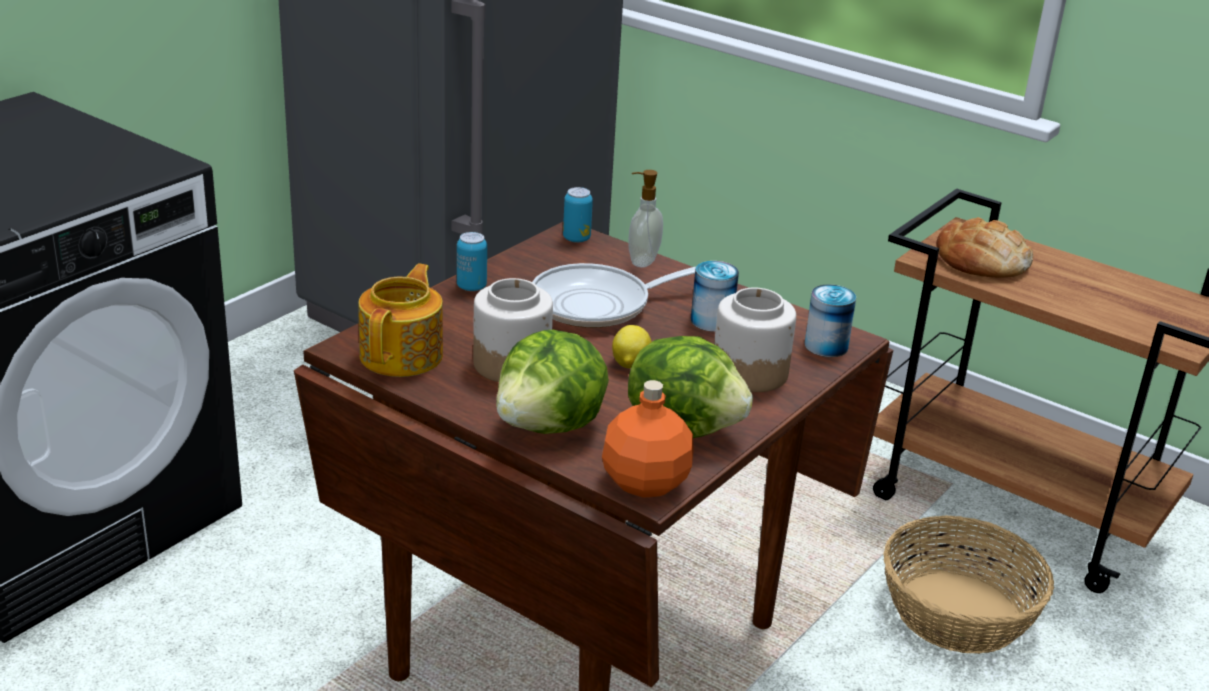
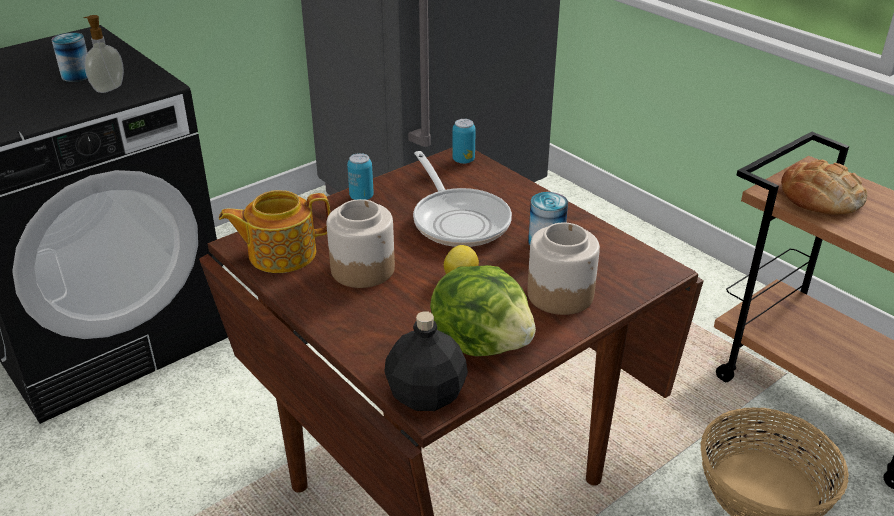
camera: 15 degrees right, 5 degrees up
(403, 355) = (280, 253): teapot -> teapot turned 135 degrees counterclockwise
(551, 426) = (369, 331): lettuce -> none
(600, 304) = (458, 220): frying pan -> frying pan turned 105 degrees counterclockwise
(642, 261) = (509, 183): soap dispenser -> soap dispenser (108, 88)
(646, 482) = (427, 395): orange bottle -> black bottle
(826, 346) = (638, 274): can -> can (77, 75)

